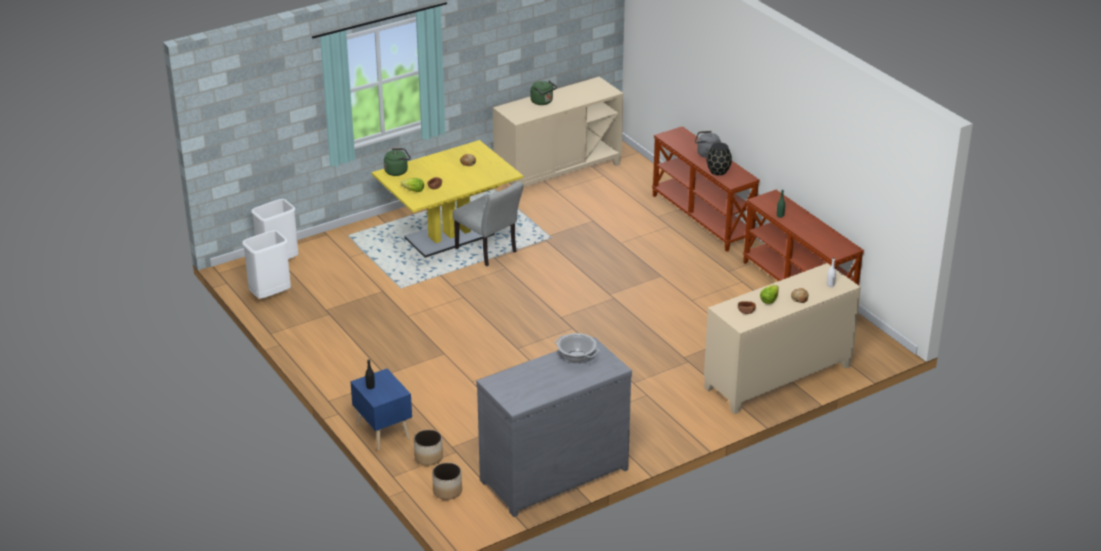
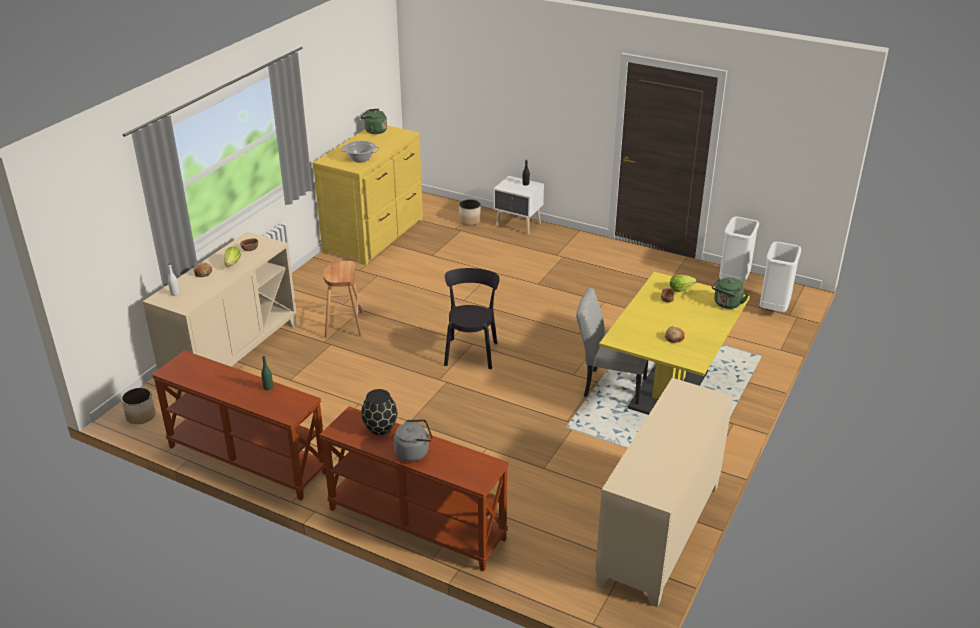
camera: 150 degrees right, 0 degrees up
(383, 431) = (518, 225): blue nightstand -> white nightstand
(447, 491) = (437, 208): planter -> planter (141, 416)
(543, 102) = (685, 427): green kettle -> green kettle (374, 131)
(552, 473) = (375, 236): grey dresser -> yellow dresser
(568, 311) = (471, 352): none -> black chair
(660, 372) = (344, 325): none -> brown stool

